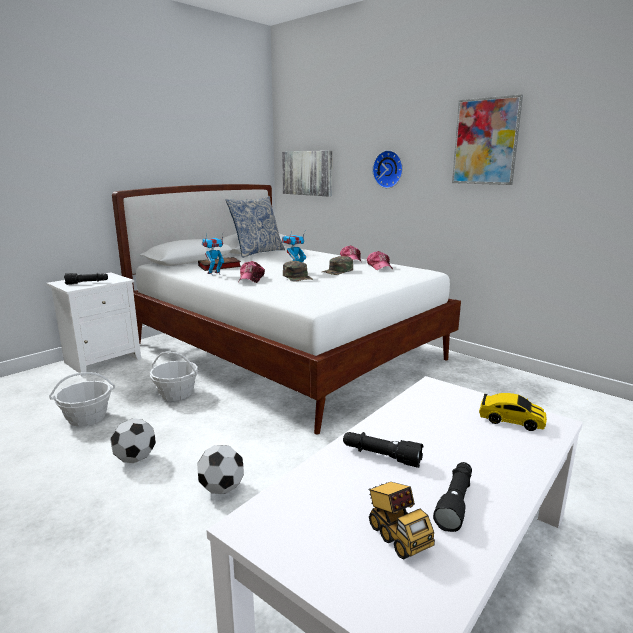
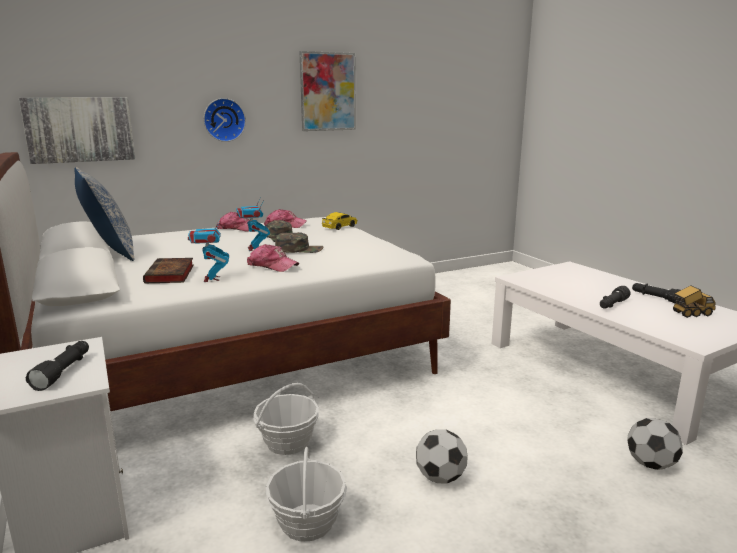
camera: 70 degrees left, 0 degrees up
(222, 488) = (510, 428): football -> football (650, 464)
(511, 420) = (567, 272): toy car -> toy car (339, 227)

